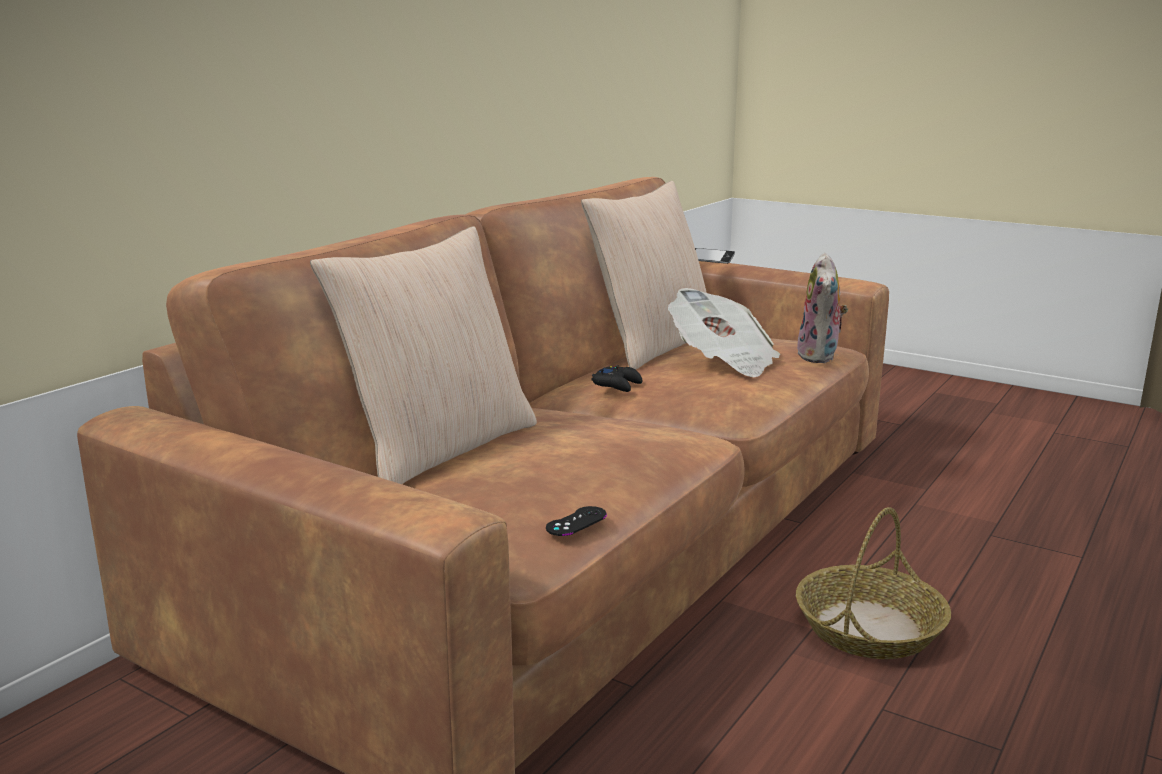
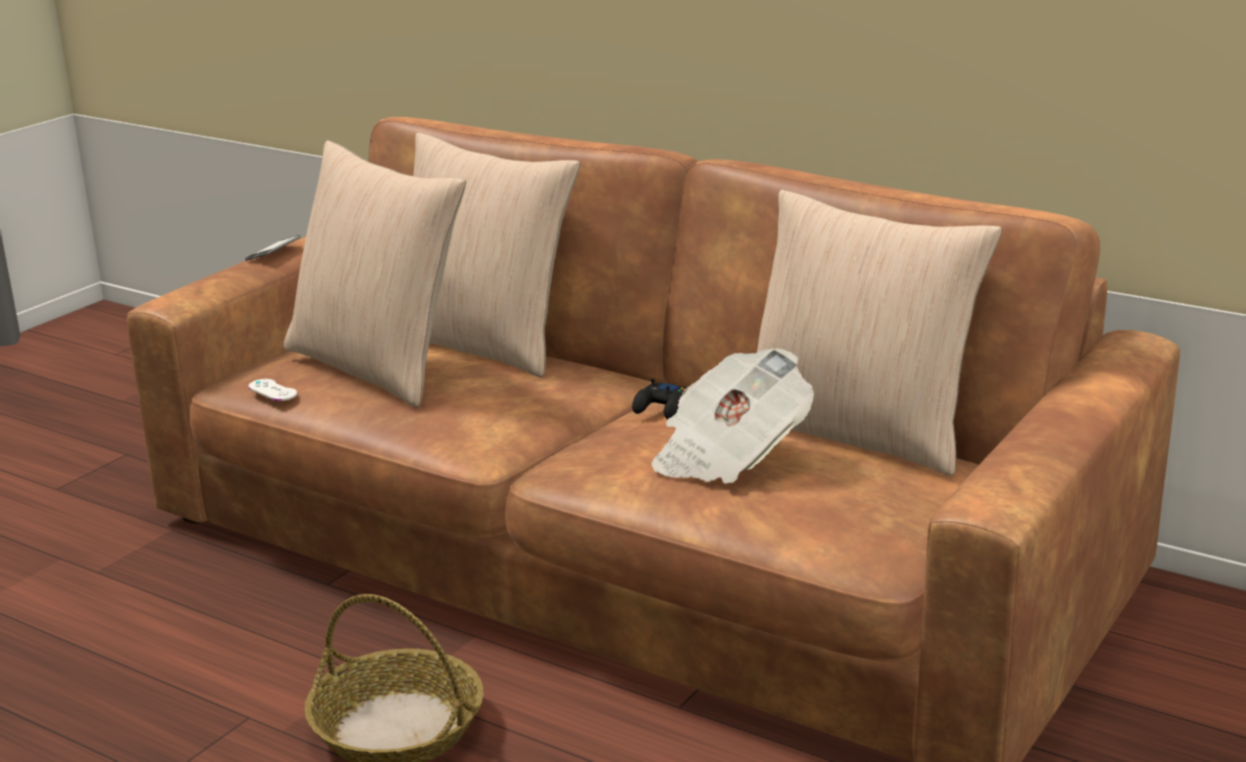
camera: 90 degrees right, 5 degrees up
(525, 472) = (378, 366): none -> beige pillow
(576, 521) = (272, 390): black game controller -> white game controller
(711, 260) = (1098, 392): phone -> phone (273, 253)
(820, 357) = (791, 533): plush toy -> none

